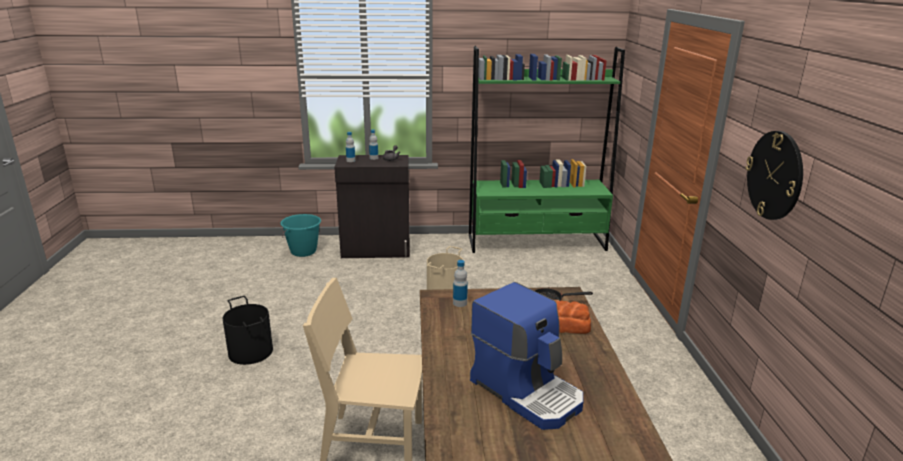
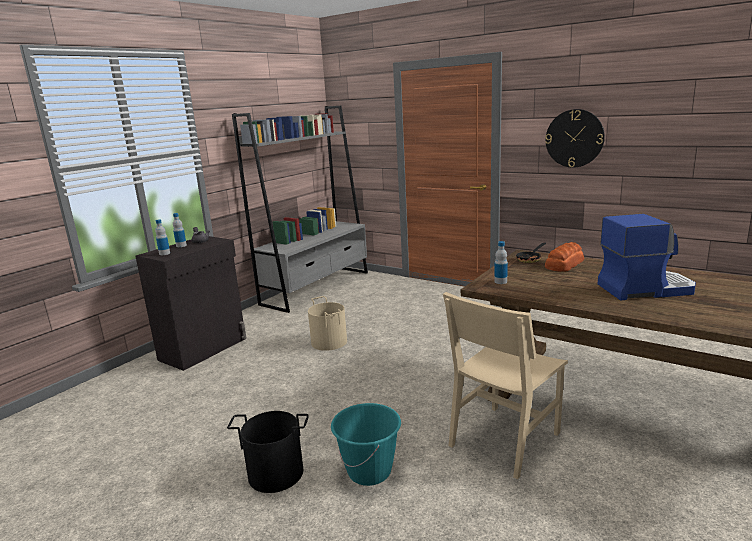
camera: 50 degrees left, 5 degrees down
(303, 251) = (128, 387): turquoise bucket -> turquoise bucket (370, 471)
(537, 243) = (317, 288): green bookcase -> grey bookcase

